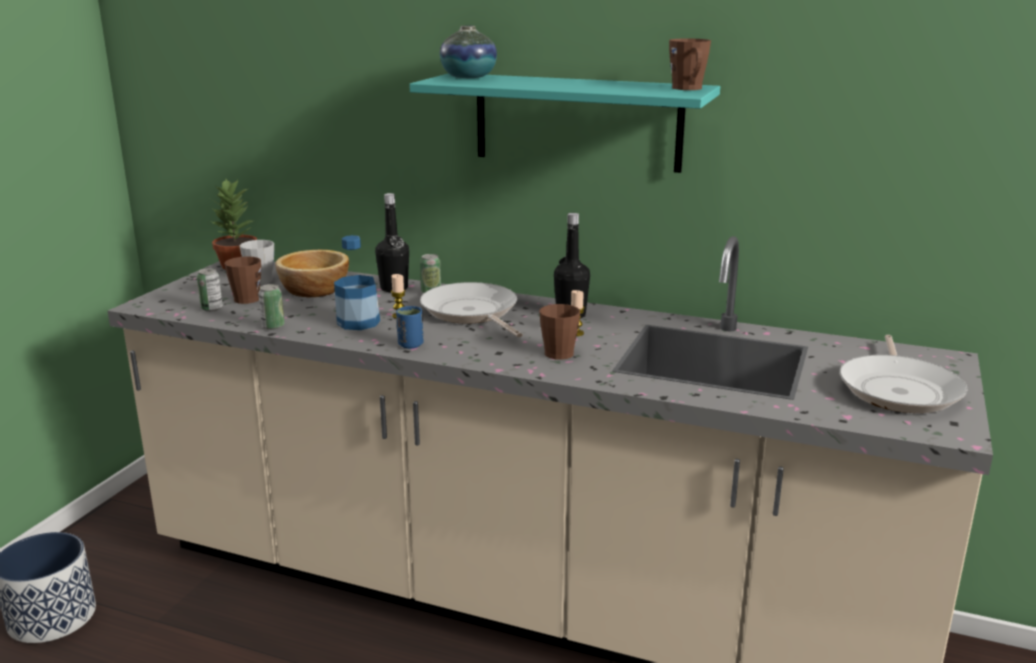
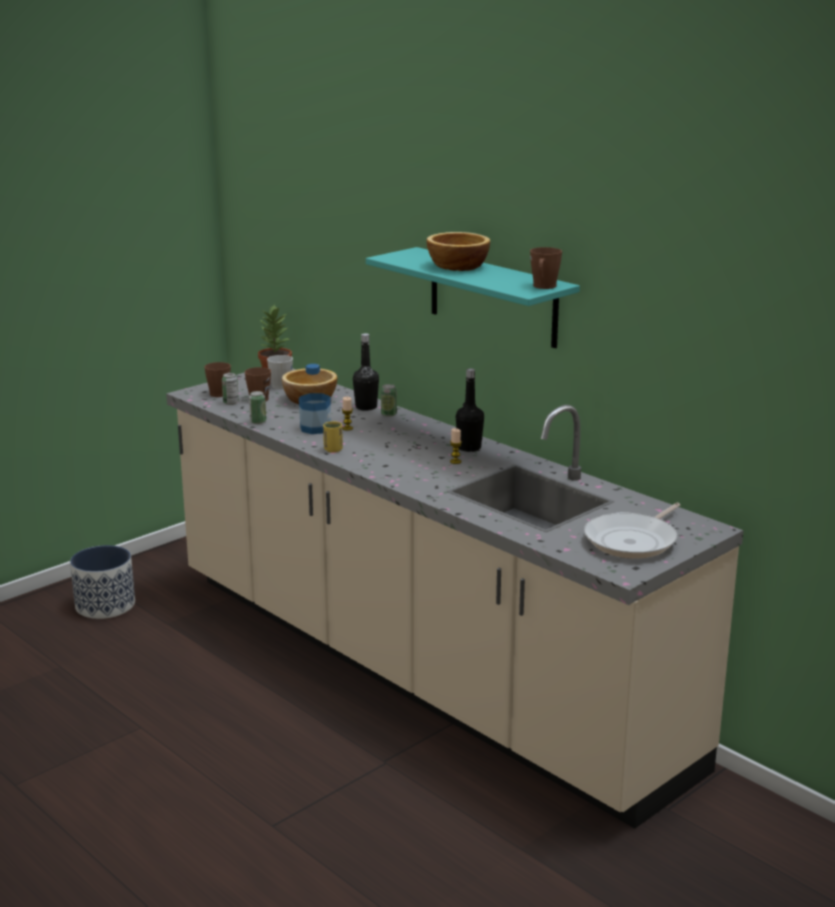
camera: 25 degrees right, 0 degrees up
(410, 345) = (333, 450): blue cup -> yellow cup
(468, 77) = (417, 254): vase -> none
(471, 312) = (400, 434): frying pan -> none
(540, 82) = (456, 266): none -> bowl
(556, 351) = (425, 471): brown mug -> brown mug (220, 392)

